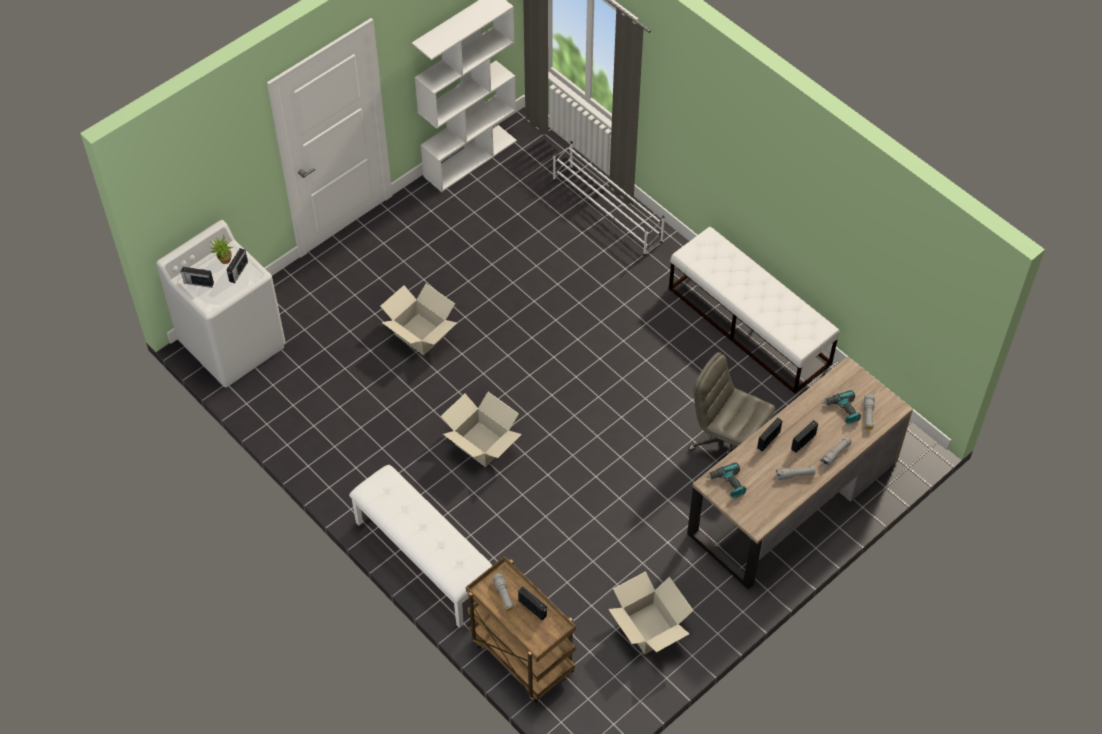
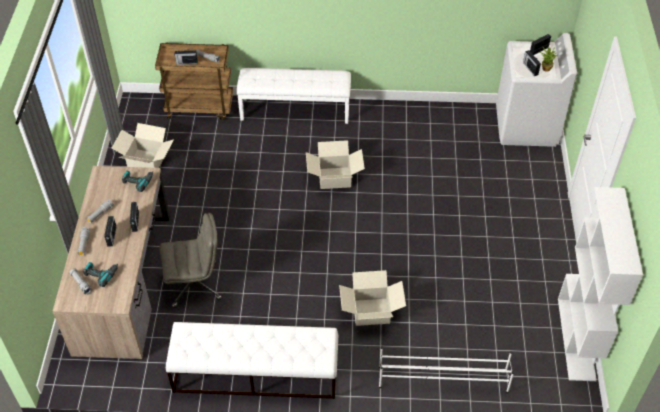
camera: 135 degrees right, 5 degrees down
(420, 334) = (444, 206): cardboard box -> cardboard box (371, 312)

